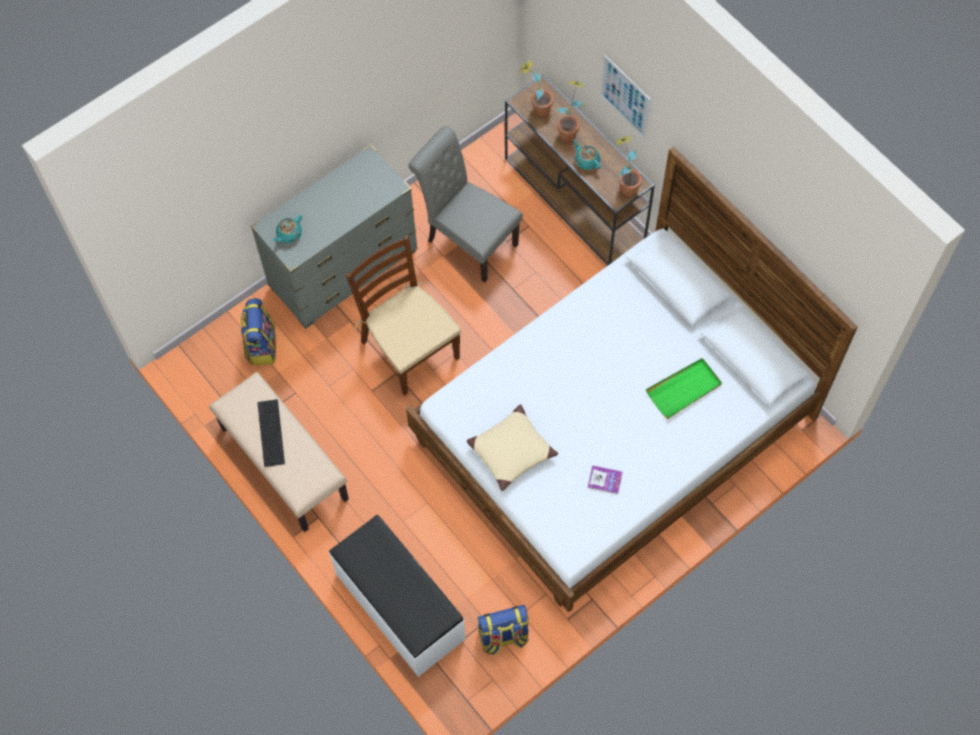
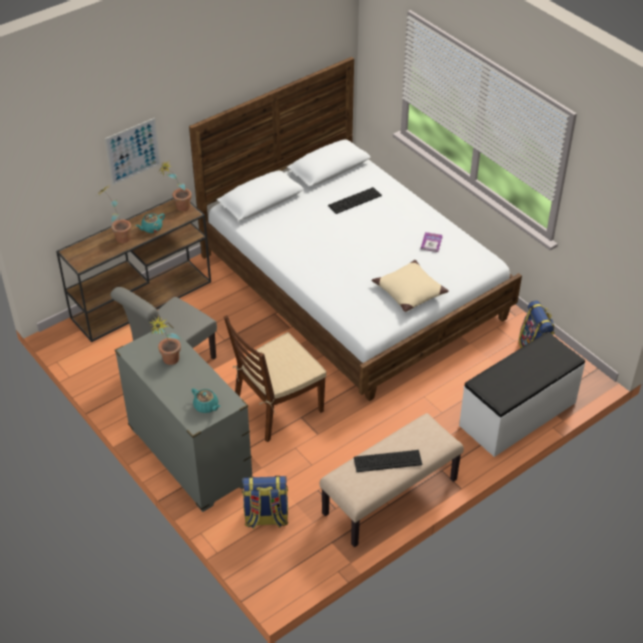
camera: 90 degrees left, 20 degrees down
(536, 108) = (91, 255): potted plant -> potted plant (168, 362)
(684, 389) = (355, 200): green tray -> keyboard

